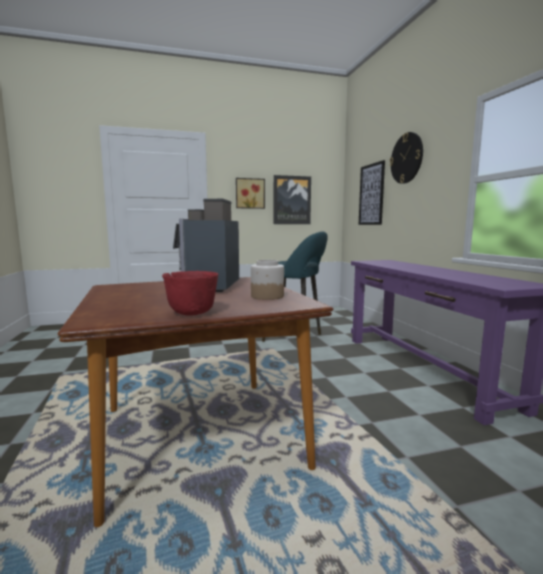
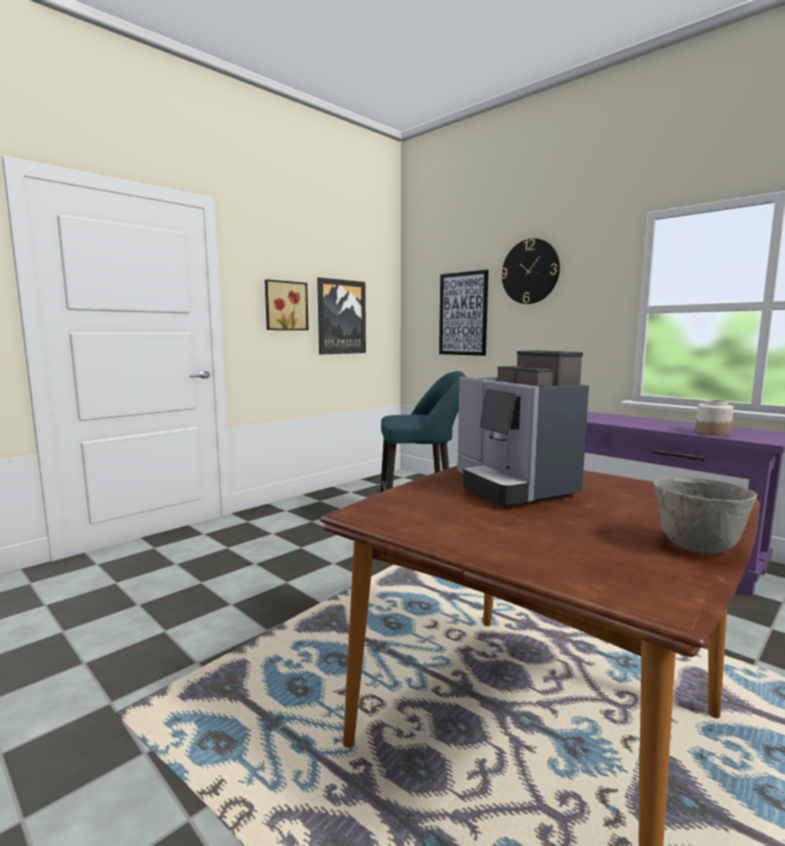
camera: 30 degrees left, 0 degrees up
(191, 313) = (695, 546): red bowl -> grey bowl
(267, 296) = (646, 494): jar -> jar (712, 433)

